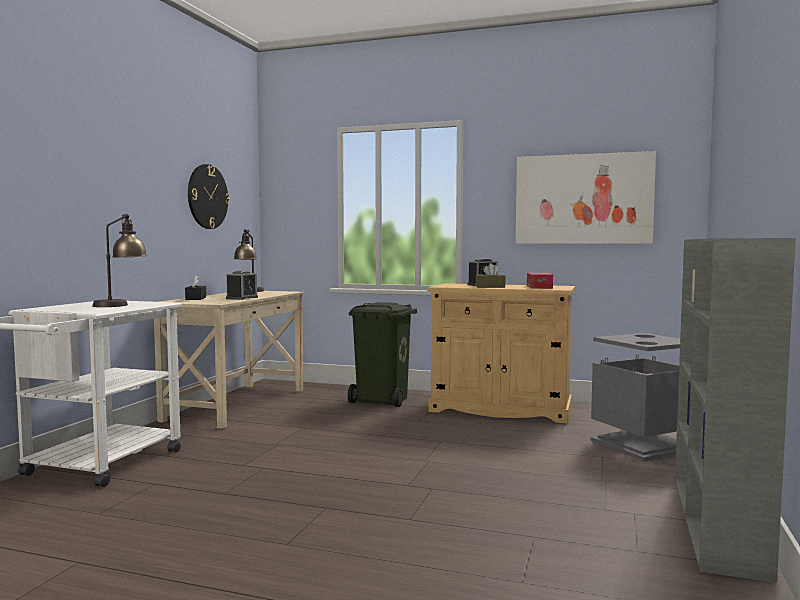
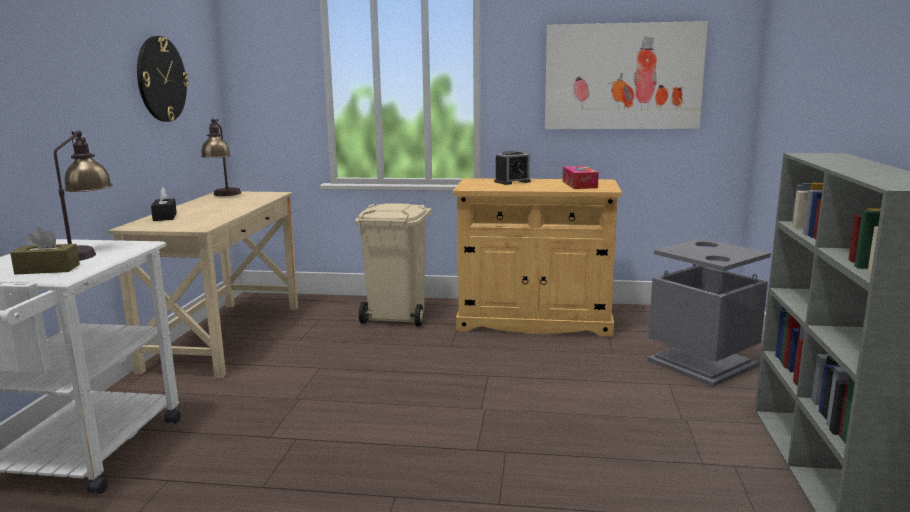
camera: 10 degrees left, 10 degrees up
(242, 298) = (225, 213): alarm clock -> none
(383, 400) = (398, 316): green trash can -> beige trash can
(490, 287) = (525, 187): brown tissue box -> brown tissue box (47, 269)

